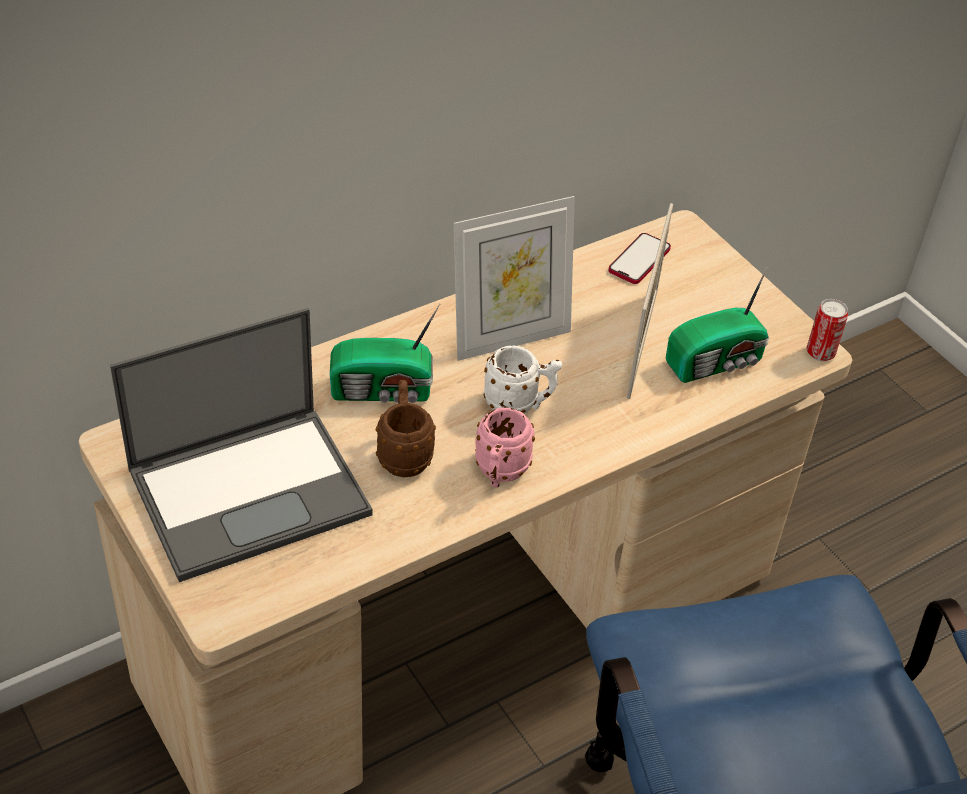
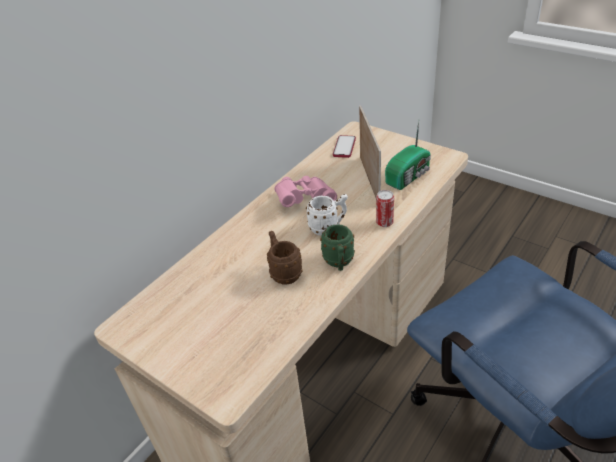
camera: 15 degrees left, 5 degrees down
(251, 490) = (210, 322): laptop -> none
(384, 391) = (255, 246): radio -> none
(499, 473) = (339, 263): pink mug -> green mug
(509, 337) = (304, 200): picture frame -> pink binoculars
(820, 353) = (452, 156): can -> can (384, 222)

